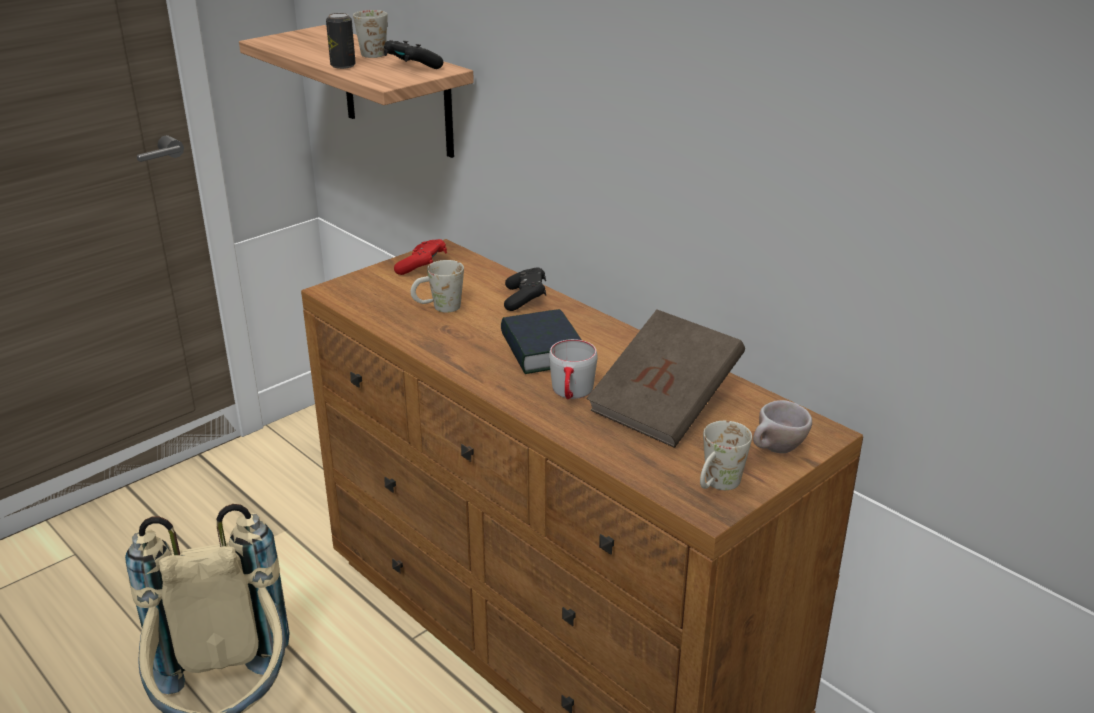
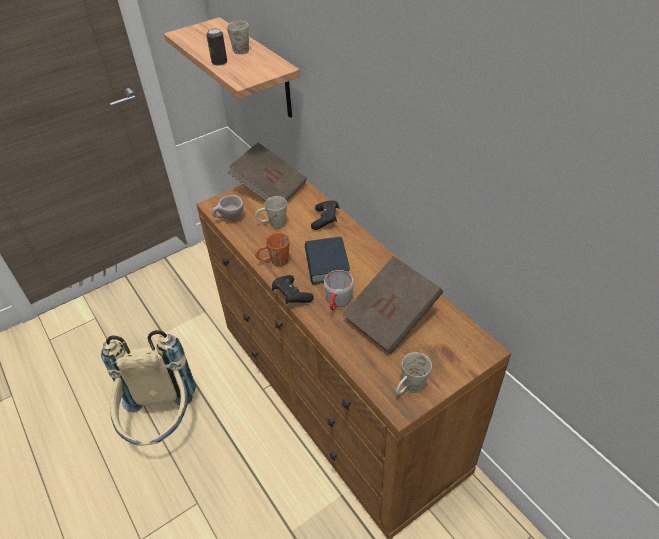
camera: 10 degrees right, 15 degrees up
(411, 67) = (261, 65): black game controller -> black game controller (291, 296)
(422, 267) = (270, 188): red game controller -> brown book
(453, 352) = (274, 262): none -> orange mug
(776, 451) = (452, 363): beige cup -> beige cup (229, 219)

